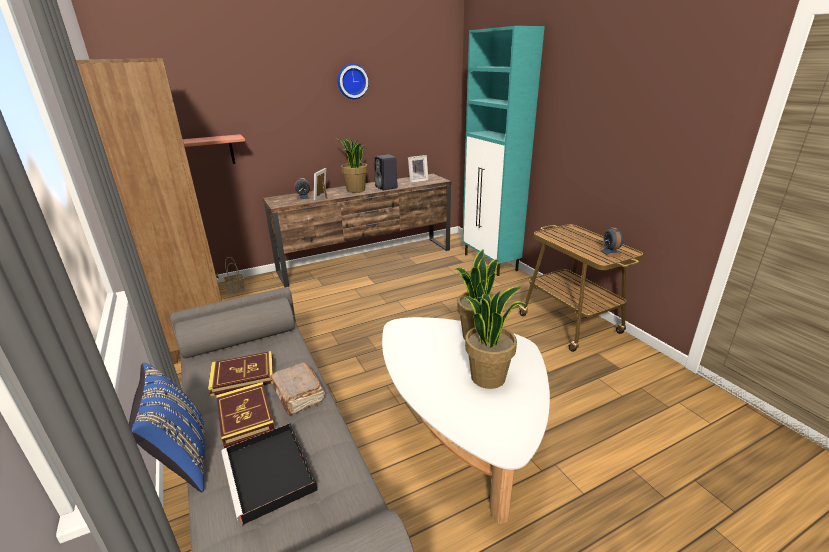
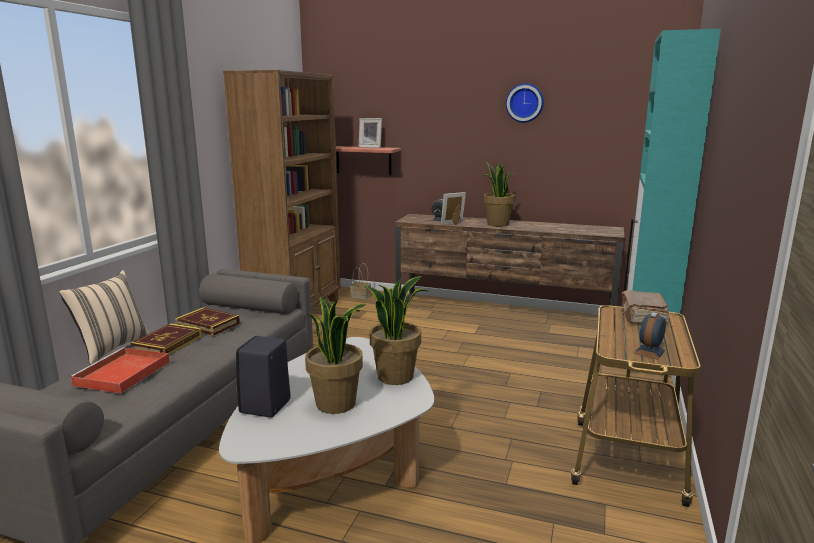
camera: 45 degrees right, 10 degrees down
(182, 460) = (111, 348): blue pillow -> beige pillow
(270, 474) = (122, 374): black tray -> red tray
(298, 396) = (209, 348): brown book -> brown book (642, 316)
(387, 187) = (534, 228): black speaker -> black speaker (265, 407)
(417, 180) = (584, 229): picture frame -> picture frame (371, 147)

